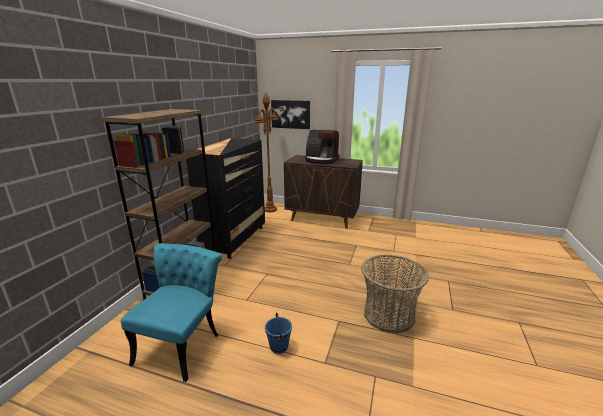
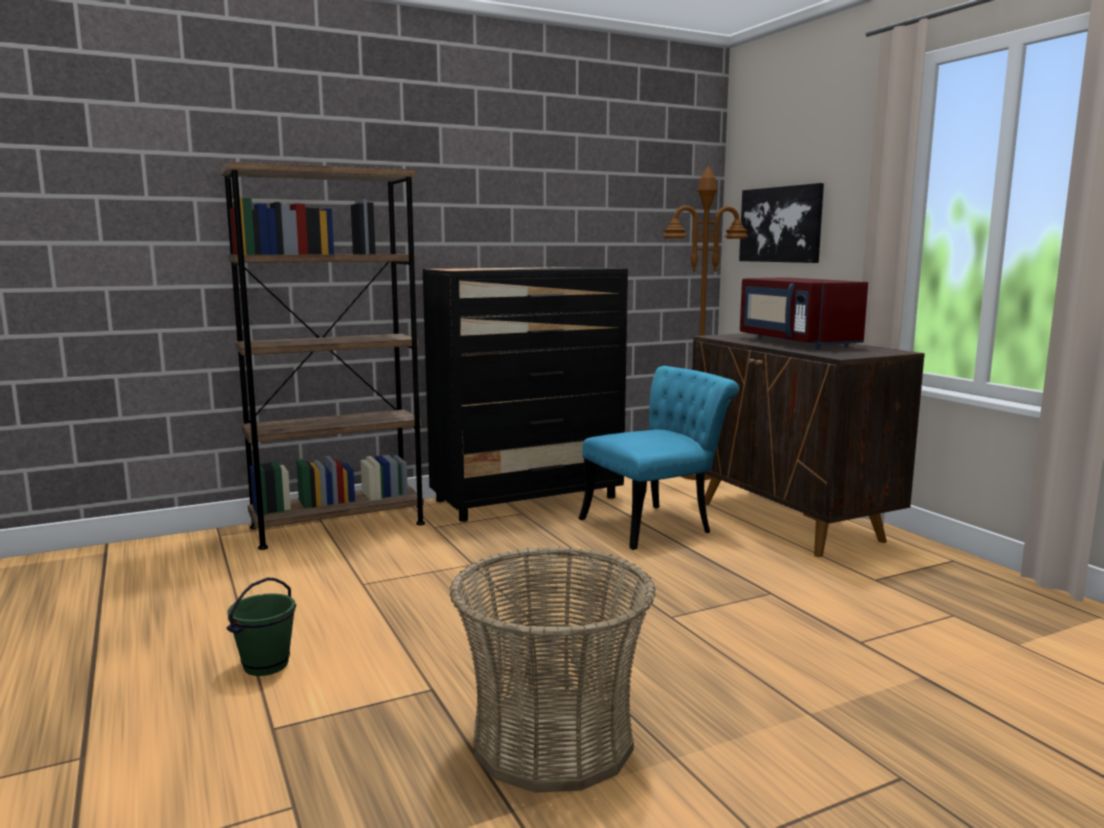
camera: 45 degrees right, 10 degrees down
(183, 343) = (186, 593): turquoise chair -> turquoise chair (656, 524)
(278, 347) = (265, 665): blue bucket -> green bucket
(321, 160) = (795, 342): coffee machine -> red microwave

